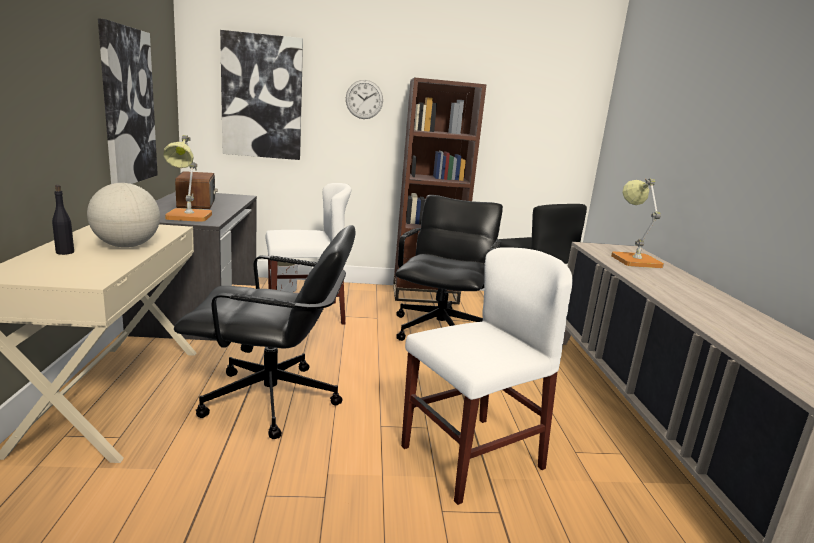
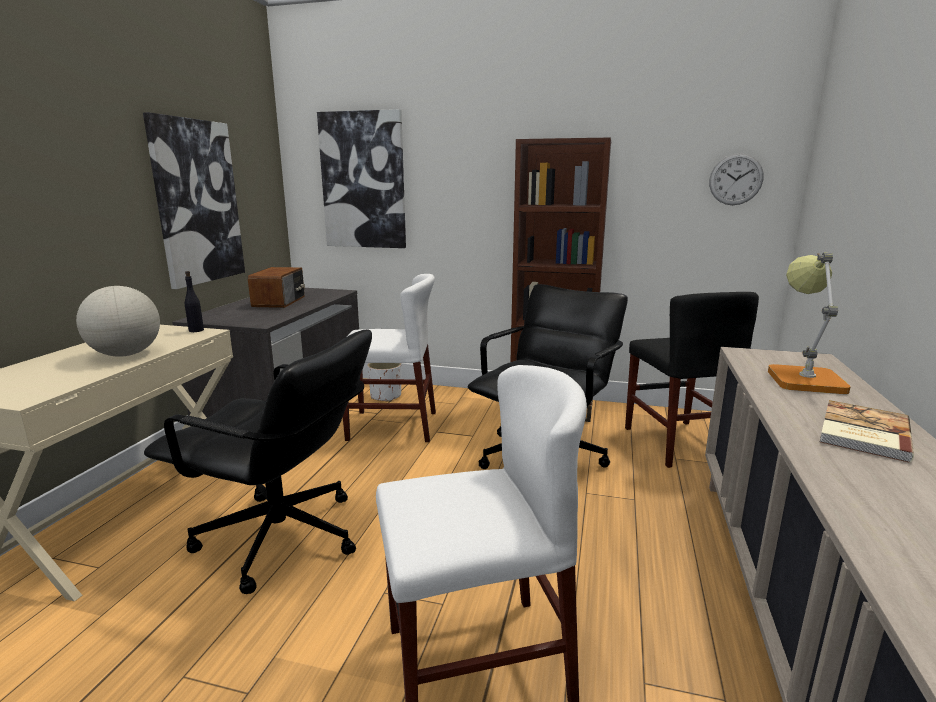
camera: 20 degrees right, 0 degrees up
(65, 252) = (56, 362): black bottle -> black bottle (196, 330)
(188, 218) = (247, 318): table lamp -> none
(364, 99) = (473, 173): wall clock -> wall clock (735, 179)
(683, 287) = (861, 433): none -> book

